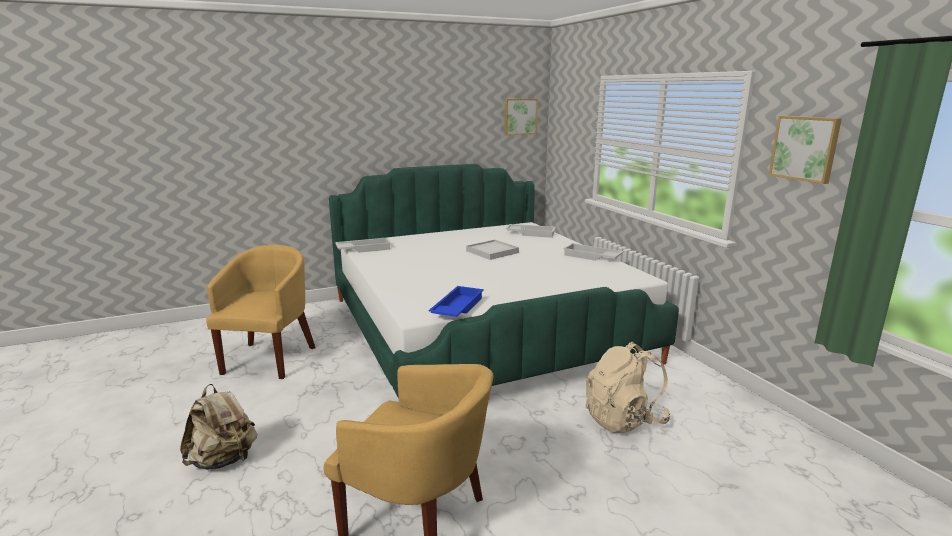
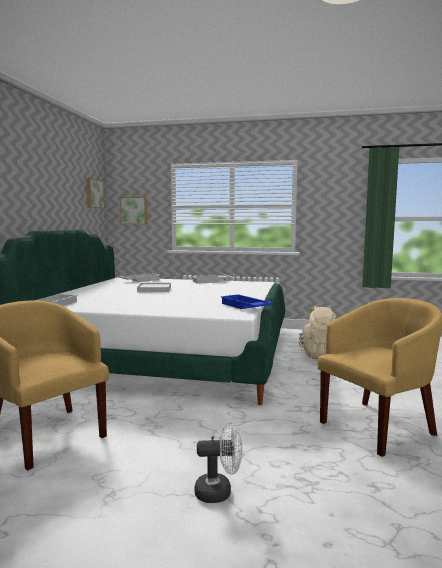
camera: 55 degrees left, 10 degrees down
(224, 460) = (219, 491): beige backpack -> white fan
(805, 148) = (334, 196): picture -> picture (134, 210)

